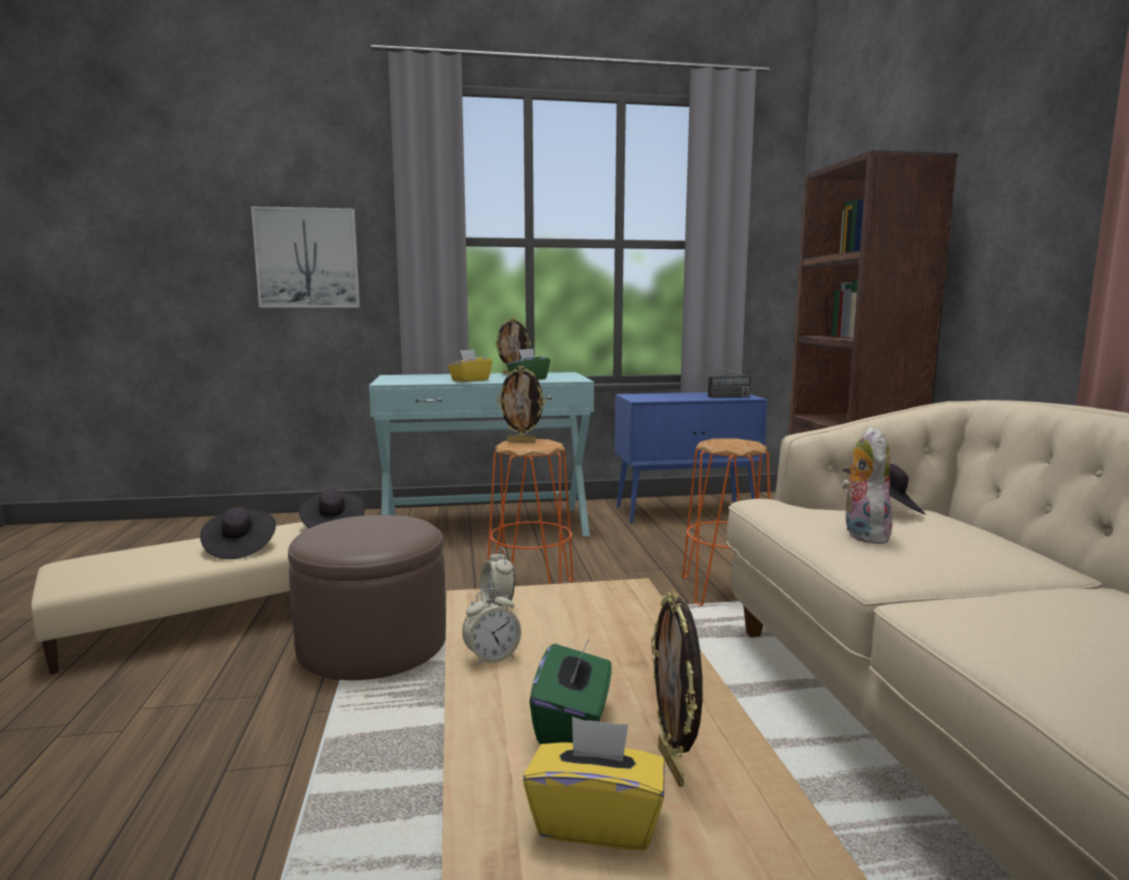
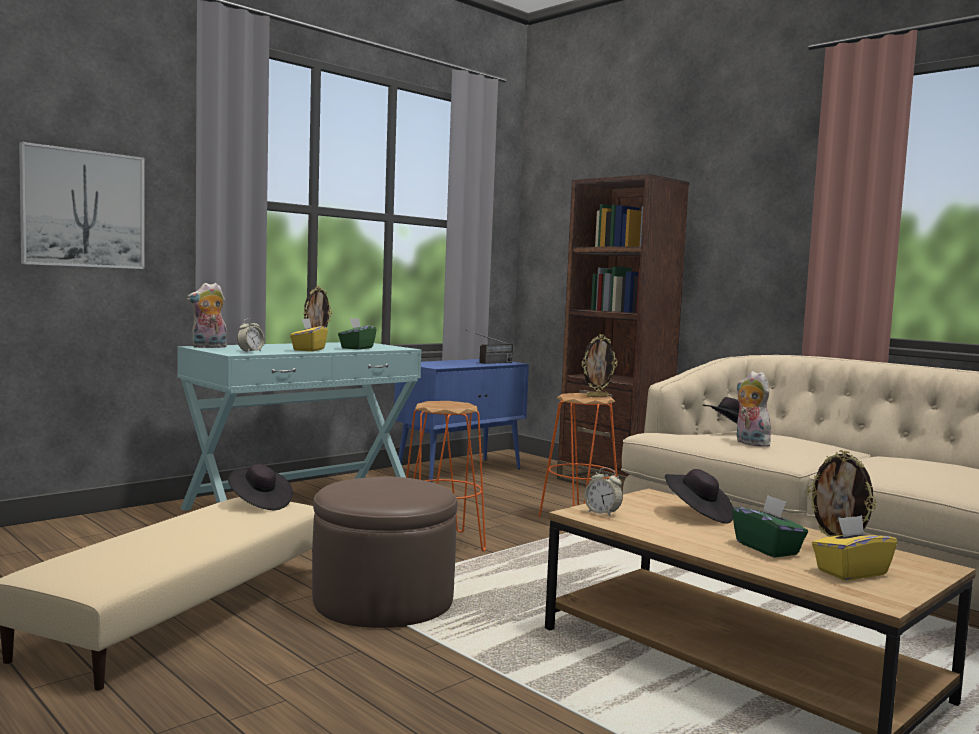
camera: 35 degrees left, 5 degrees down
(239, 548) = (211, 531): black hat -> black hat (698, 515)
(396, 376) = (208, 347): none -> plush toy
(492, 657) = (665, 534): alarm clock -> alarm clock (250, 351)
(522, 441) = (434, 403): picture frame -> picture frame (597, 396)

